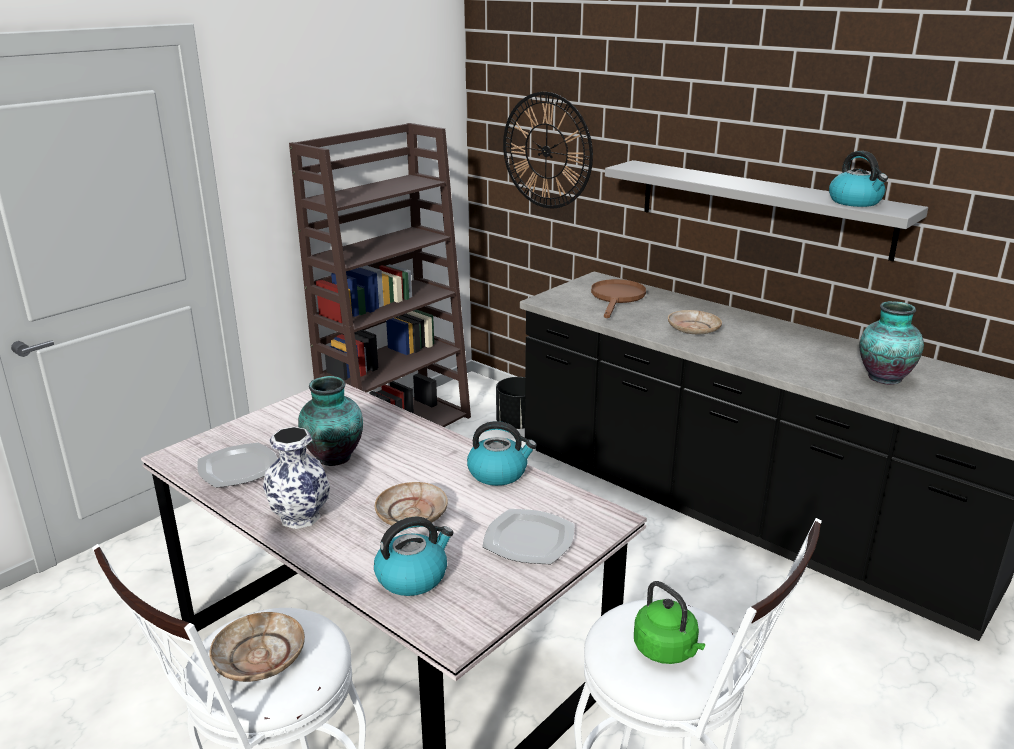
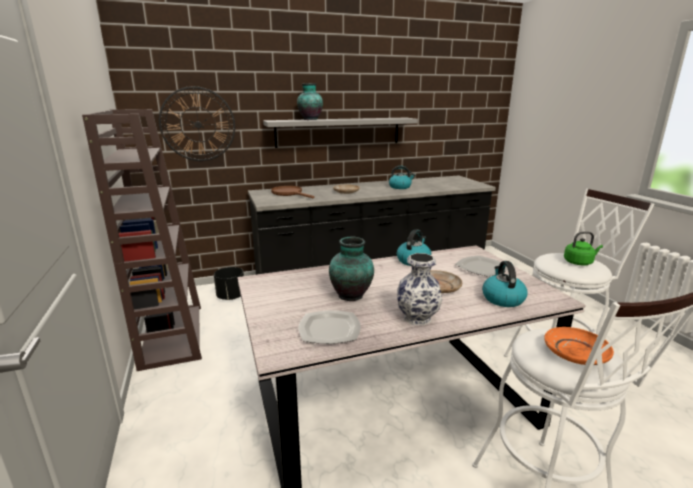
camera: 60 degrees left, 5 degrees down
(259, 657) = (576, 353): beige plate -> orange plate
(855, 202) = (388, 118): kettle -> kettle (400, 187)
(883, 378) = (425, 185): vase -> vase (310, 119)

